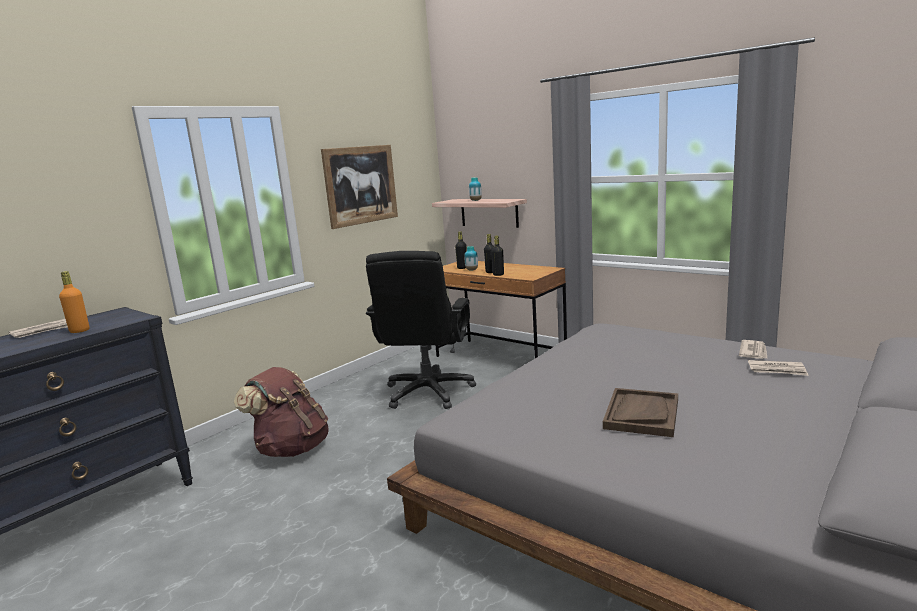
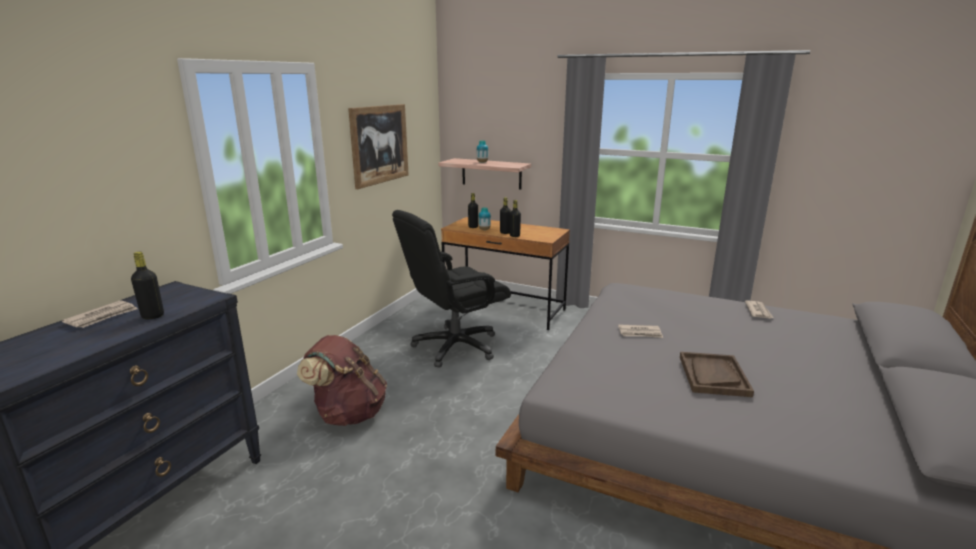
camera: 15 degrees left, 5 degrees up
(79, 331) = (153, 316): orange bottle -> black bottle
(428, 392) = (455, 347): black office chair -> black office chair turned 60 degrees clockwise
(777, 370) = (787, 329): newspaper -> newspaper (640, 333)

